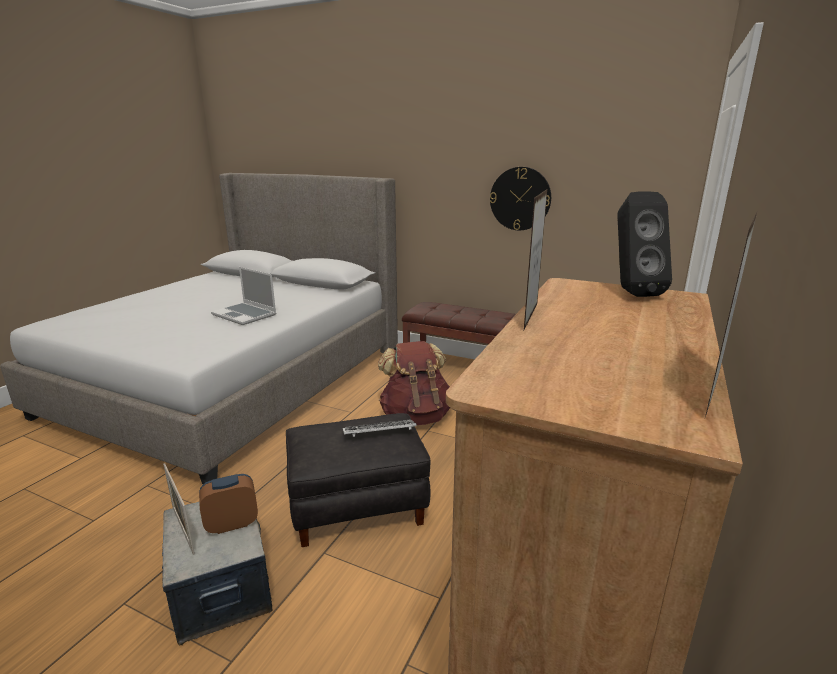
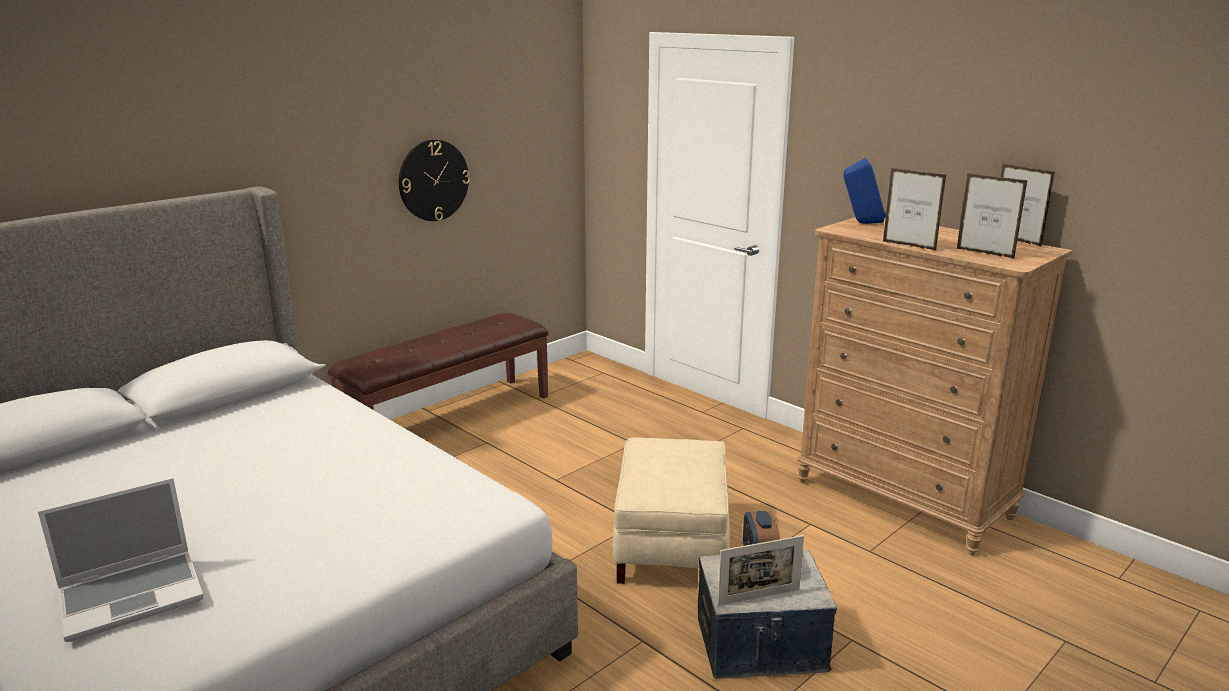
camera: 70 degrees left, 0 degrees up
(245, 315) = (333, 461): laptop -> laptop (133, 595)
(357, 506) = (672, 547): black ottoman -> beige ottoman
(379, 432) = (672, 451): keyboard -> none
(416, 416) = (517, 480): brown backpack -> none
(550, 363) = (985, 253): none -> picture frame
(631, 292) = (861, 223): black speaker -> blue speaker

